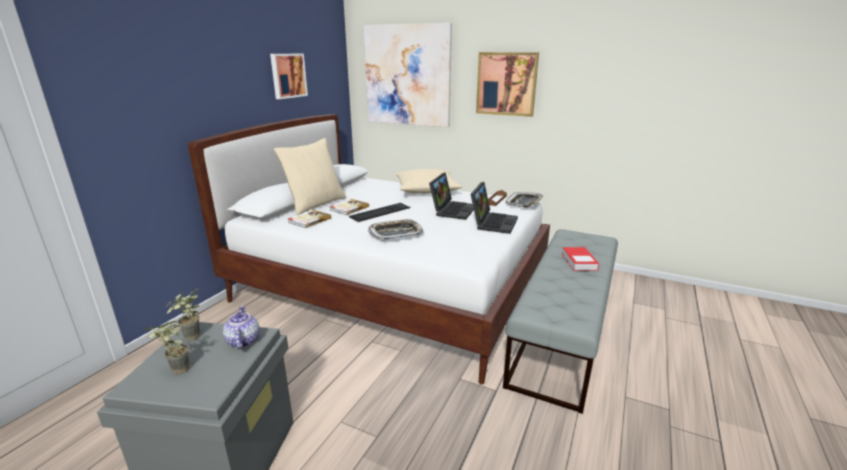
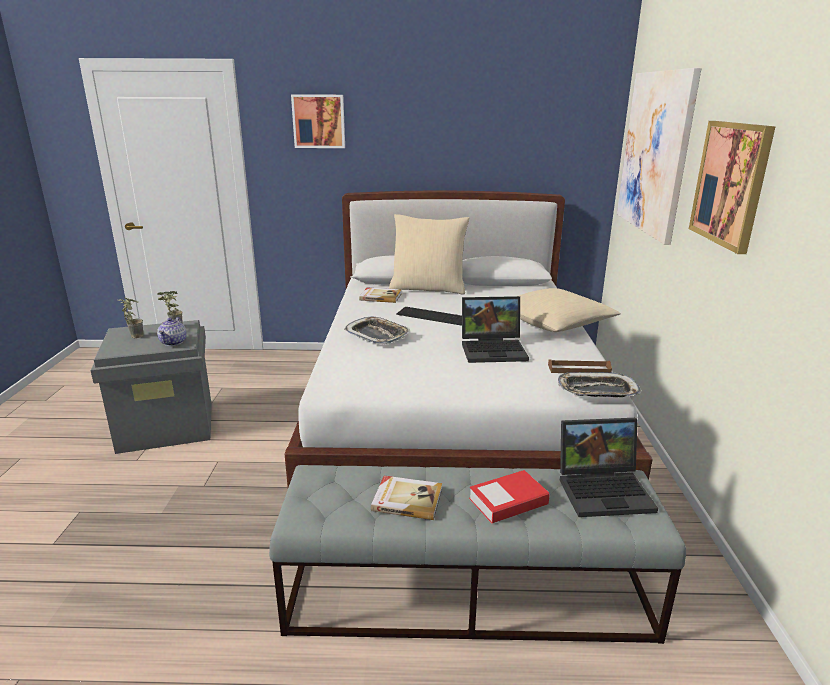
camera: 65 degrees right, 0 degrees up
(243, 341) = (174, 342): teapot -> teapot turned 135 degrees clockwise
(288, 75) = (495, 139): picture -> picture (319, 121)
(348, 208) = (432, 302): book -> book (407, 499)
(492, 222) = (476, 380): laptop -> laptop (605, 489)

